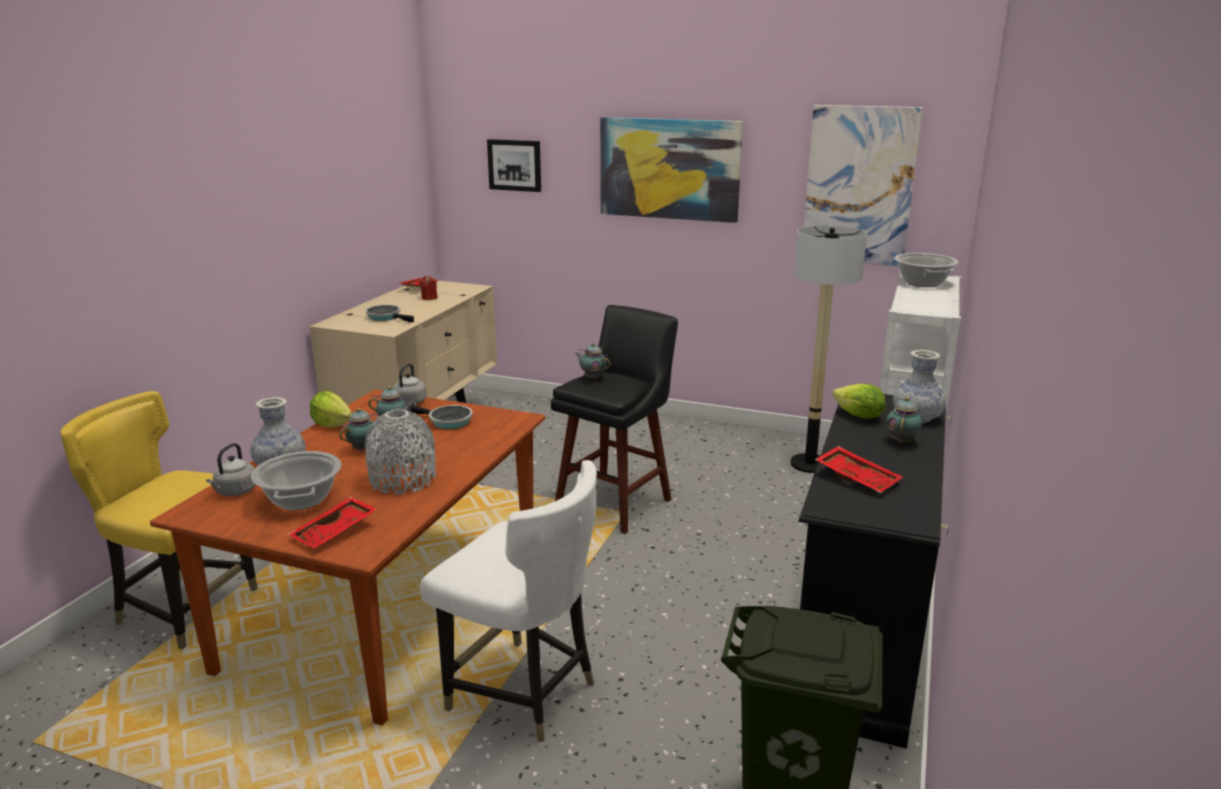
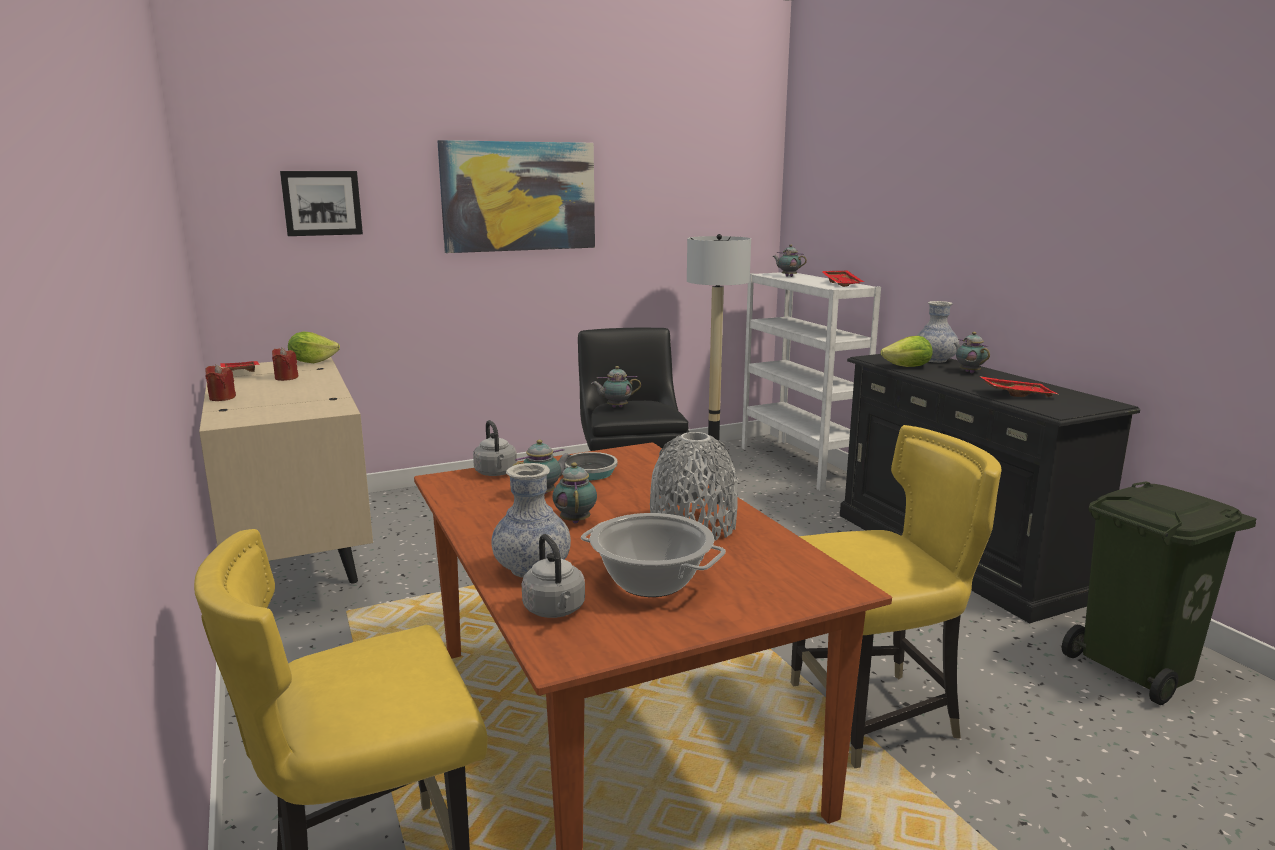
camera: 45 degrees left, 5 degrees down
(332, 424) = (467, 516): lettuce -> lettuce (312, 362)
(335, 532) = (772, 587): red tray -> red tray (842, 284)
(368, 305) = (222, 398): none -> red candle
(386, 317) = (289, 401): frying pan -> none
(522, 693) = (873, 715): white chair -> yellow chair
(859, 186) = (696, 202): picture -> none
(923, 283) = (788, 276): cooking pot -> teapot

